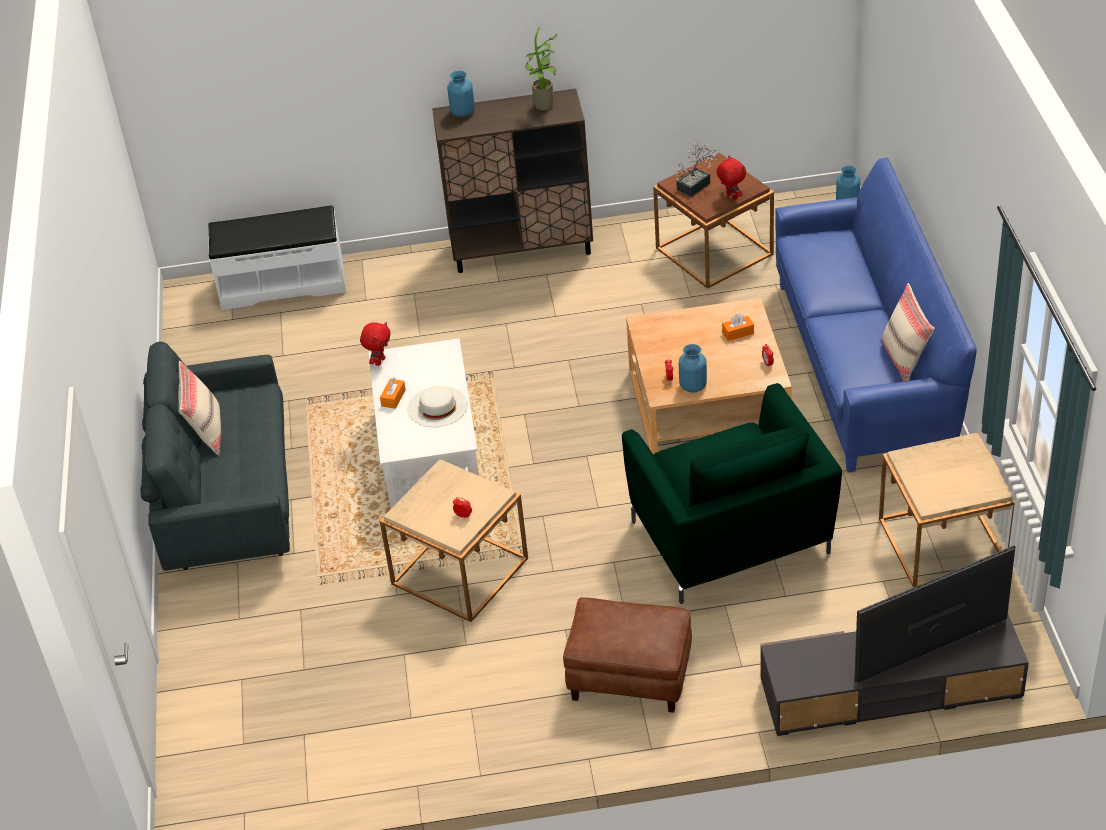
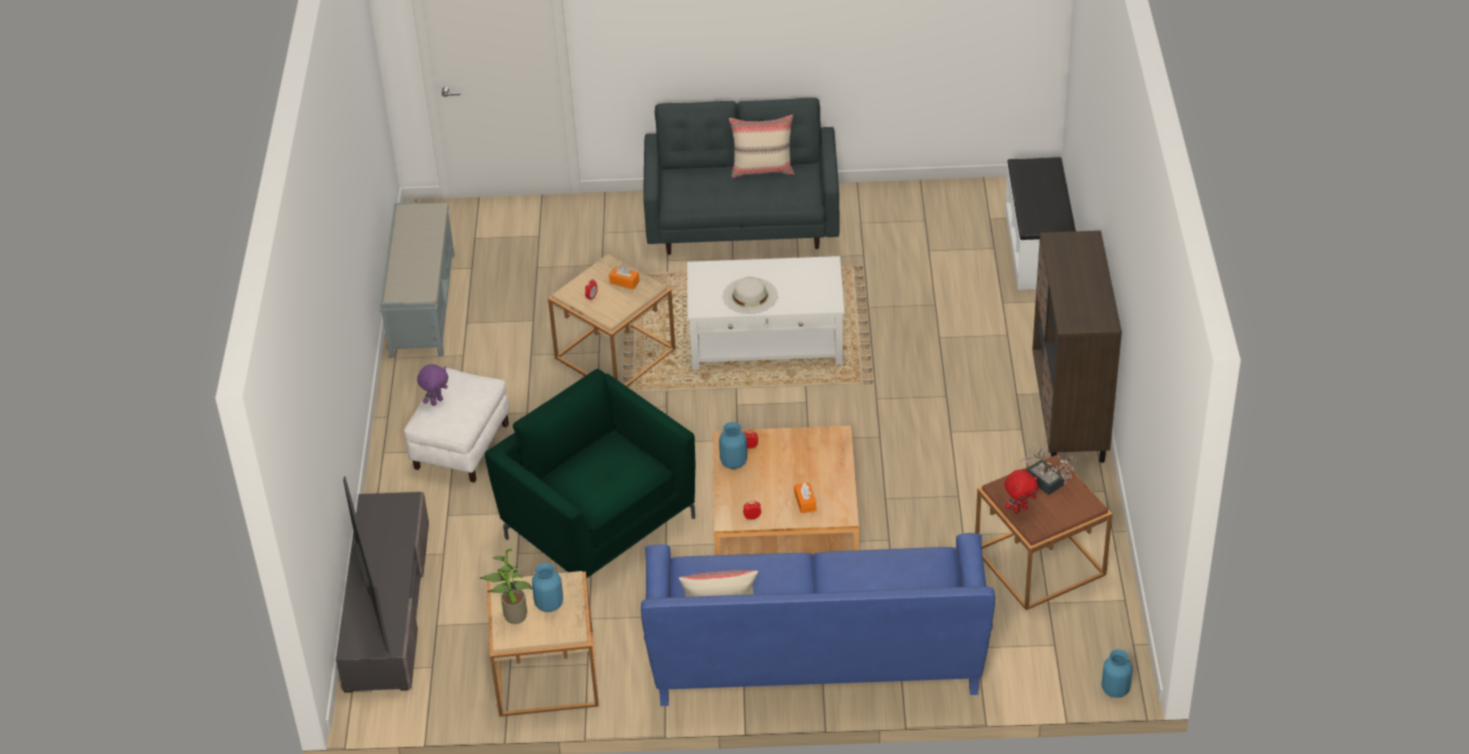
camera: 95 degrees right, 0 degrees up
(375, 770) = (422, 304): none -> grey bench
(379, 361) = (823, 262): red plush toy -> none
(393, 398) = (769, 270): orange tissue box -> orange tissue box (624, 282)
(462, 112) = (1089, 250): blue vase -> blue vase (549, 604)
(545, 106) = (1089, 308): potted plant -> potted plant (512, 617)
(628, 645) = (436, 401): none -> purple plush toy
(629, 677) = (461, 446): brown ottoman -> white ottoman
(730, 539) = (598, 525): green armchair -> green armchair turned 60 degrees clockwise

